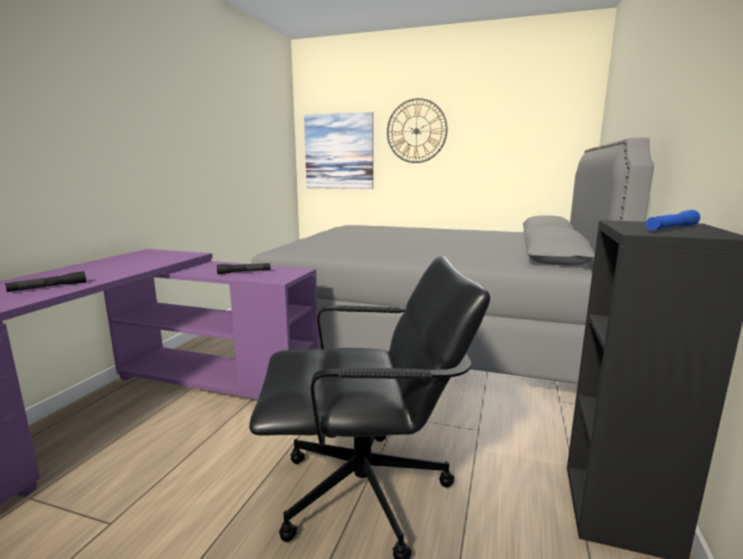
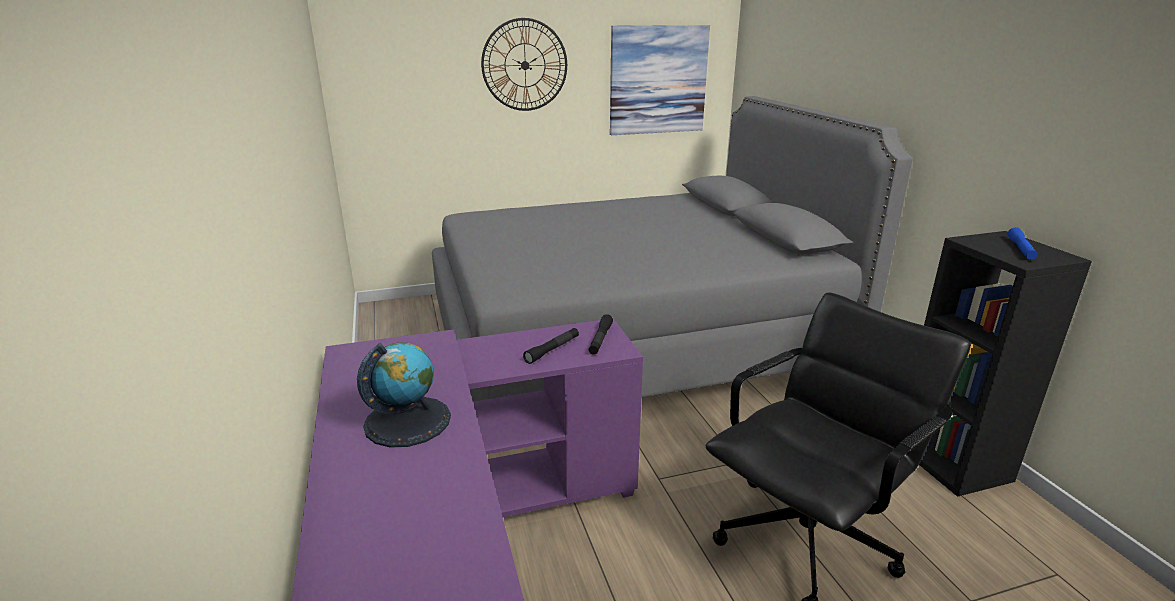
camera: 35 degrees left, 10 degrees up
(48, 287) = (431, 472): black flashlight -> black flashlight (600, 339)
(96, 272) = (407, 421): none -> globe
(339, 151) = (405, 97): picture -> picture (658, 80)

